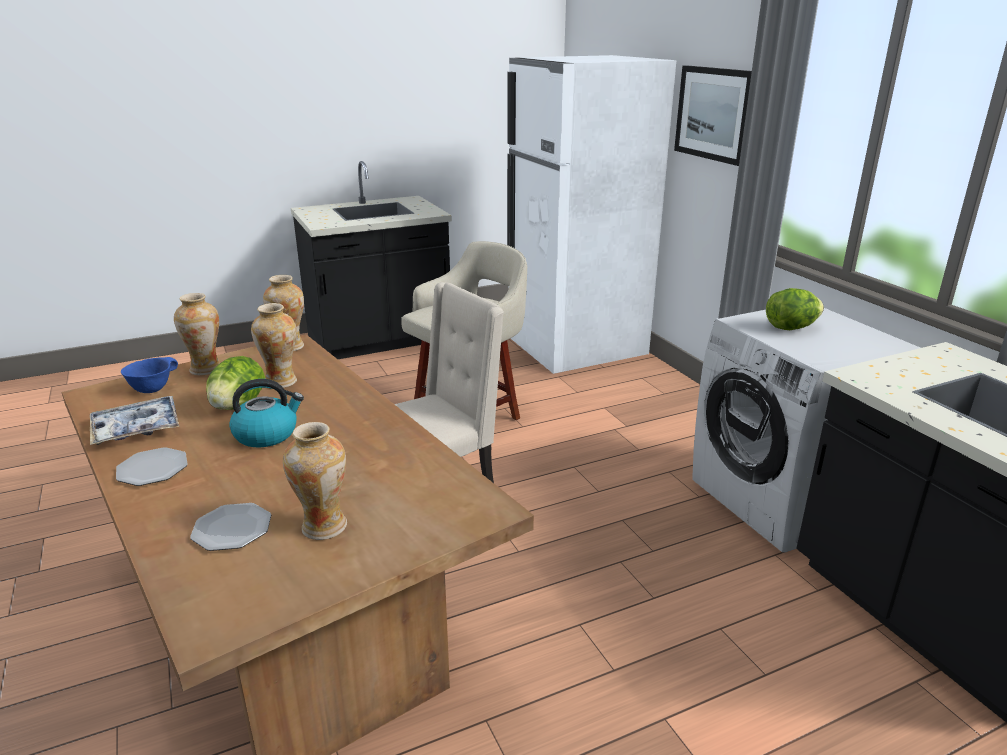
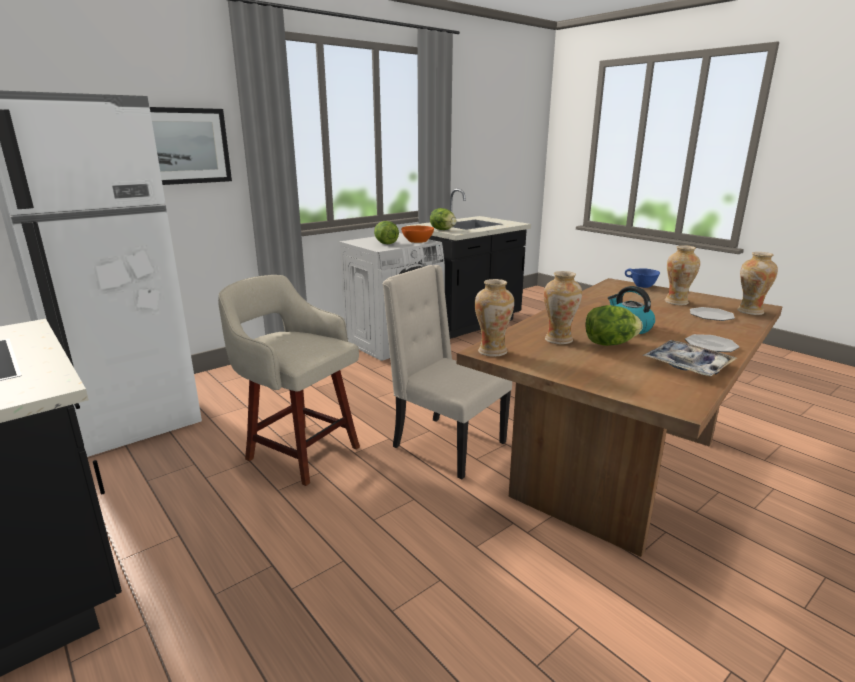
camera: 105 degrees left, 5 degrees down
(152, 389) = (633, 381): blue bowl -> blue bowl (641, 287)
(206, 369) = (572, 371): vase -> vase (750, 311)
(823, 353) = (417, 241): none -> orange bowl
(890, 367) = (443, 230): none -> lettuce

